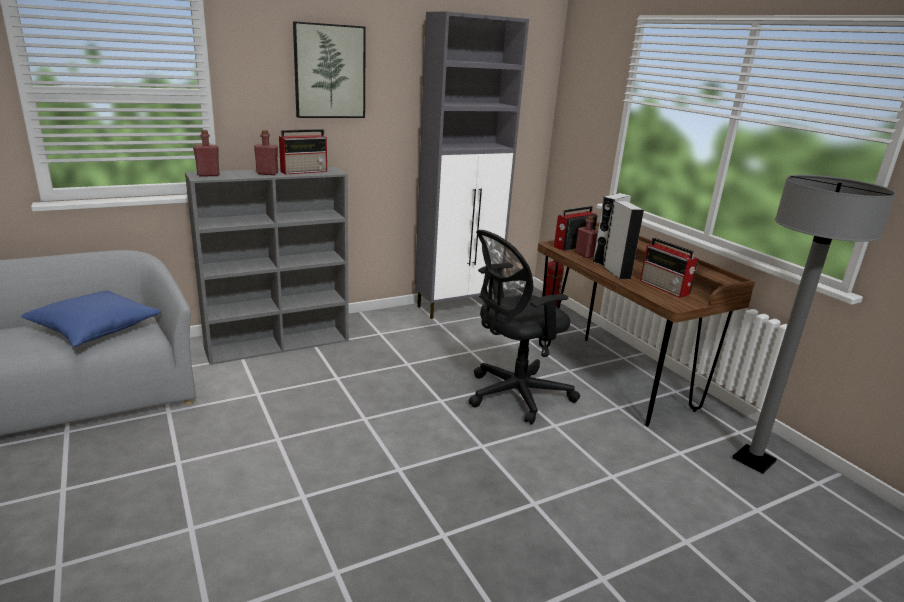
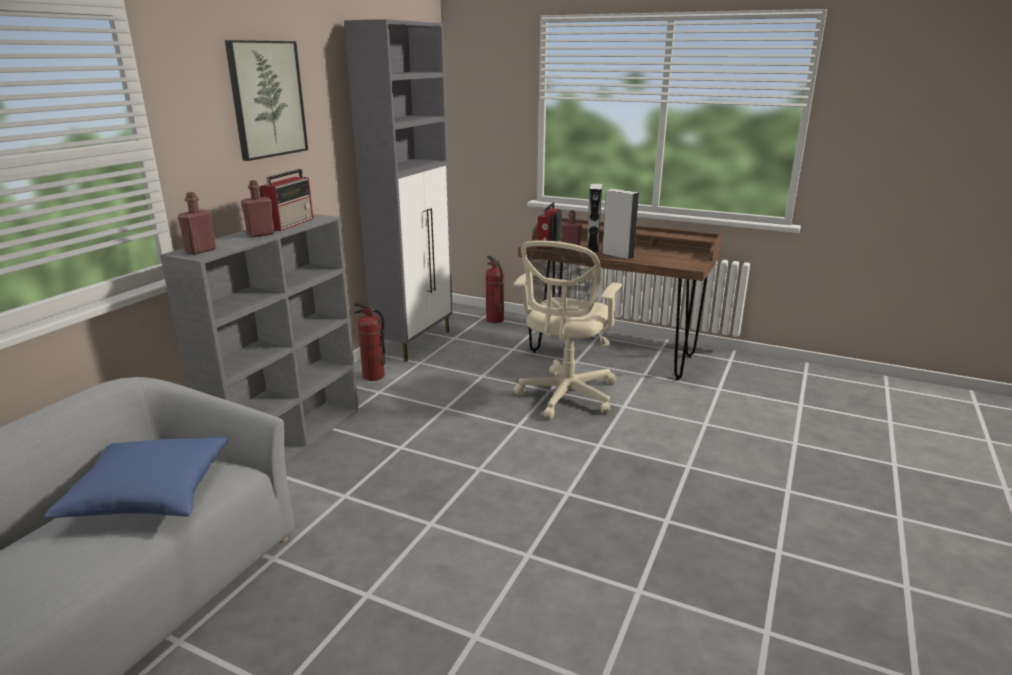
camera: 35 degrees left, 0 degrees up
(392, 321) = (373, 376): none -> fire extinguisher
(513, 395) = (565, 397): black office chair -> beige office chair
(665, 288) = (666, 257): radio -> none
(753, 460) = (760, 374): grey floor lamp -> none

